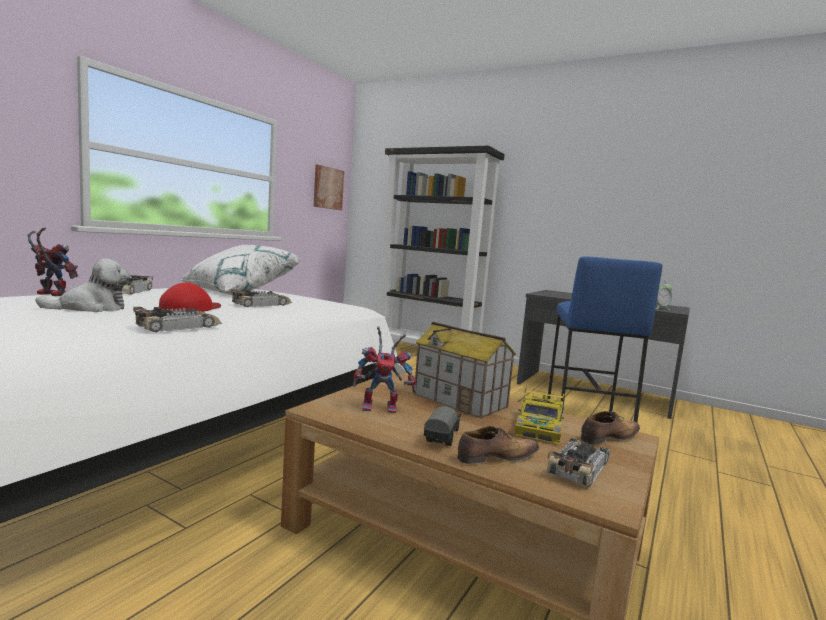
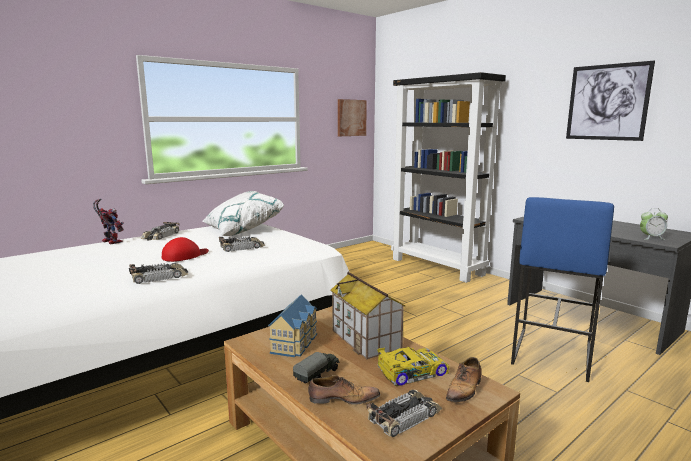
camera: 20 degrees right, 5 degrees up
(91, 308) = (121, 258): plush toy -> none
(383, 407) = (296, 343): toy robot -> toy house
(539, 426) = (411, 372): toy car -> toy car turned 150 degrees counterclockwise
(603, 186) = (607, 102): none -> picture
(608, 438) = (464, 389): shoe -> shoe turned 135 degrees clockwise

